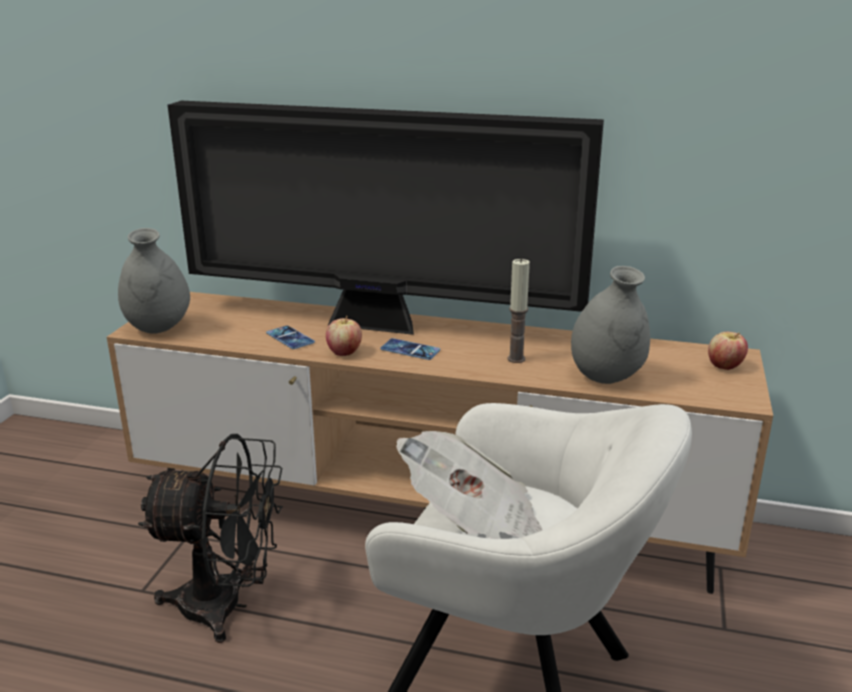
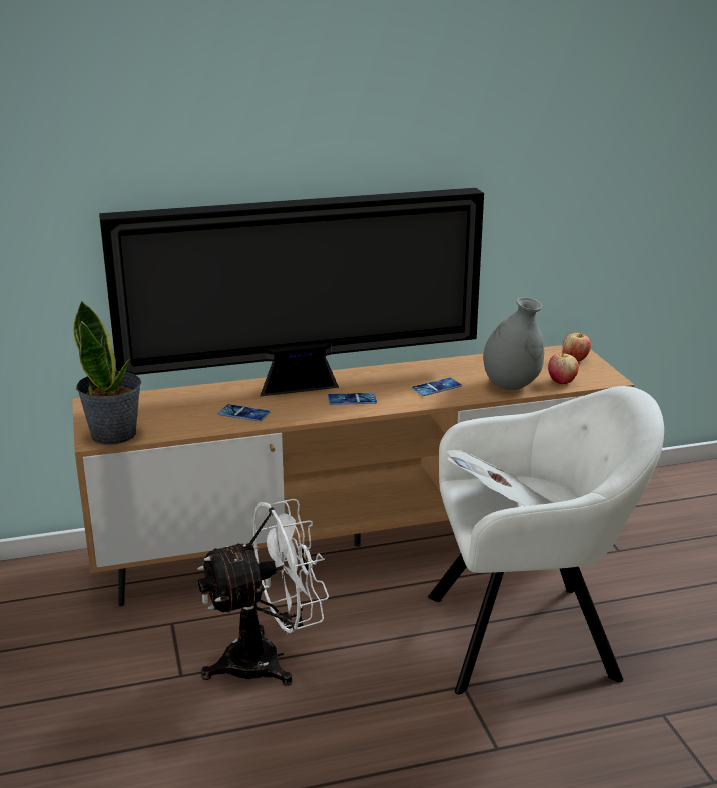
camera: 30 degrees left, 0 degrees up
(158, 329) = (114, 434): grey vase -> potted plant
(227, 606) = (267, 659): black fan -> white fan
(344, 352) = (304, 414): apple -> apple (561, 381)
(516, 359) = (436, 387): candle -> phone

